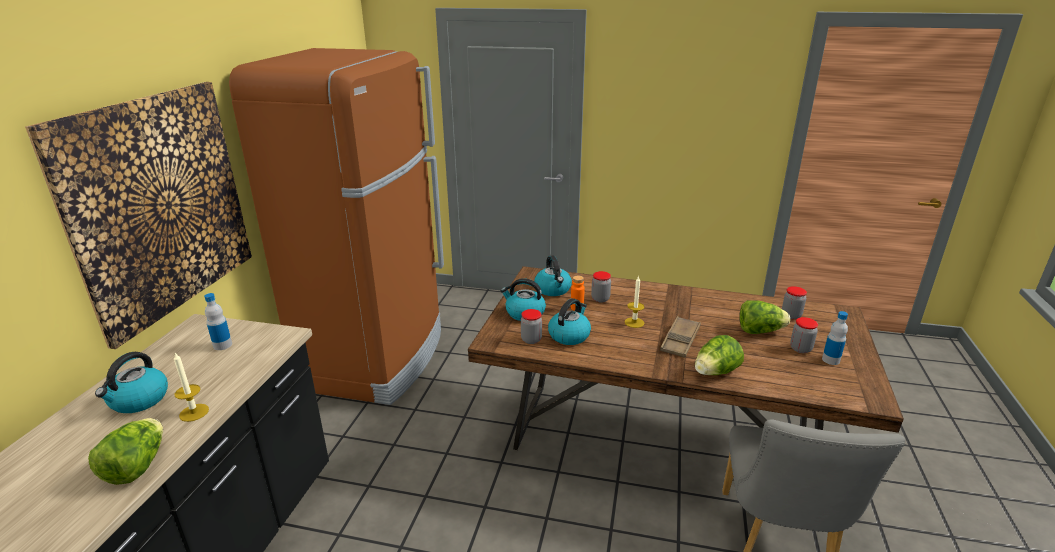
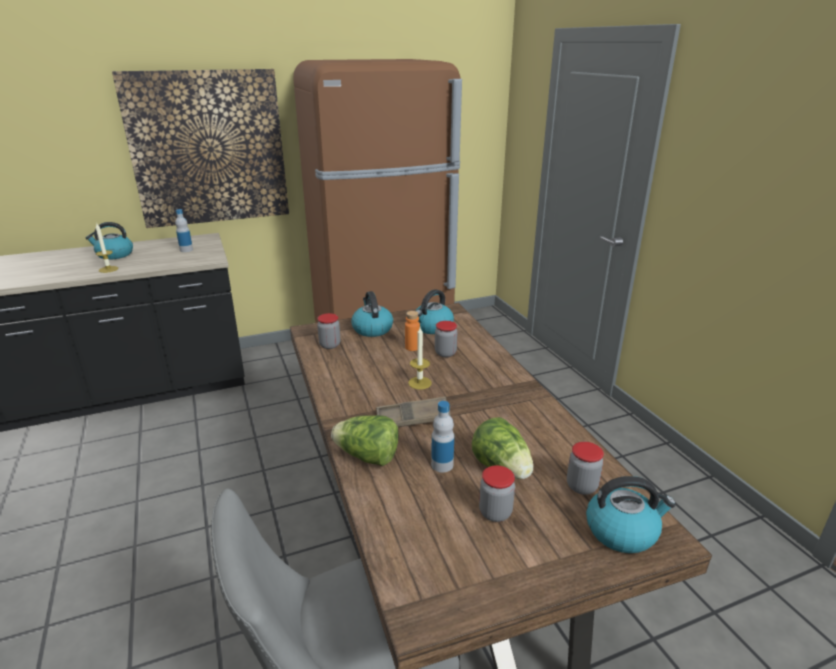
camera: 55 degrees right, 0 degrees up
(137, 467) = (51, 276): lettuce -> none
(569, 335) = (356, 359): kettle -> kettle (622, 531)
(830, 360) = (494, 547): bottle -> bottle (442, 465)

